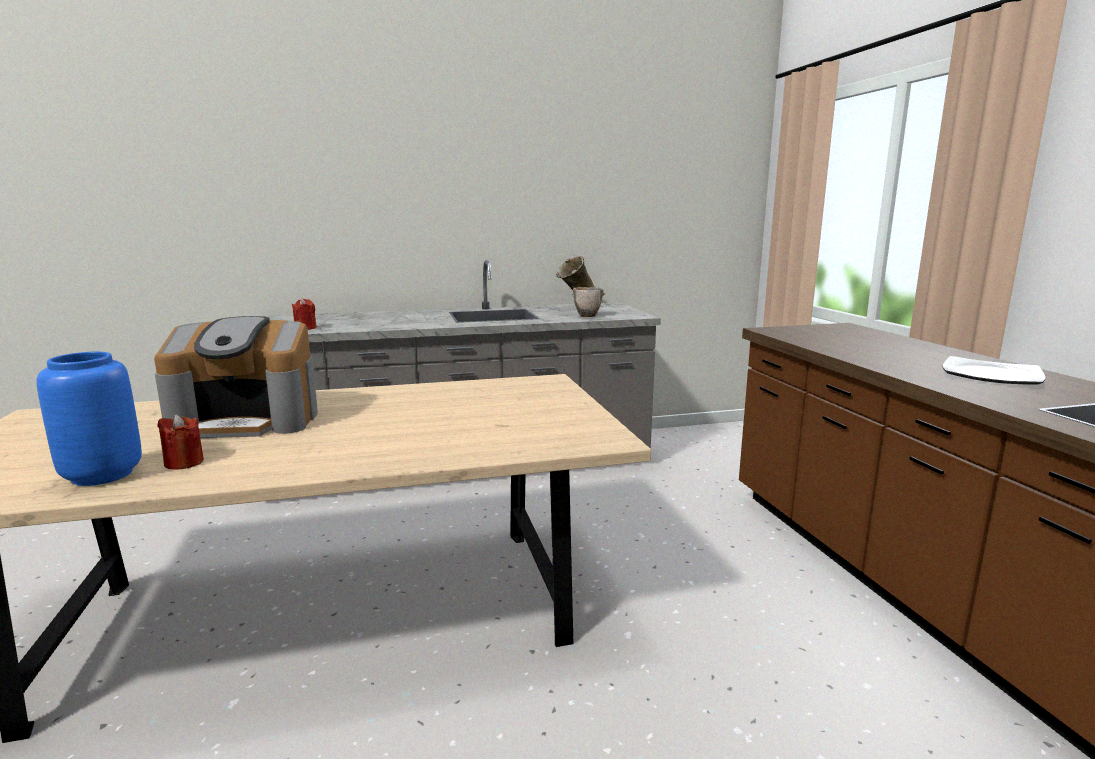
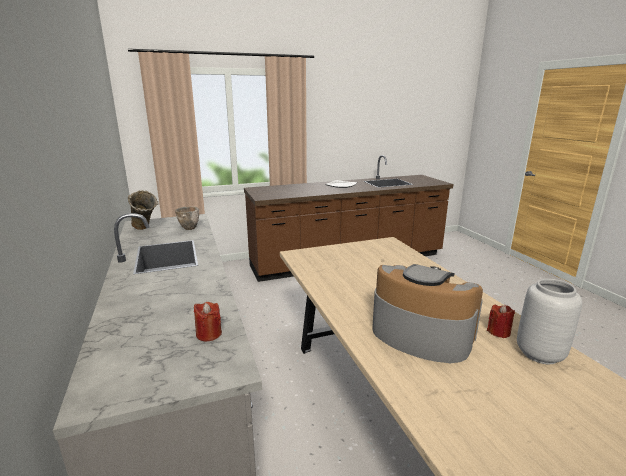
camera: 95 degrees left, 5 degrees up
(104, 475) = (539, 353): blue vase -> grey vase
(248, 420) = (420, 334): coffee machine -> coffee machine turned 45 degrees counterclockwise

